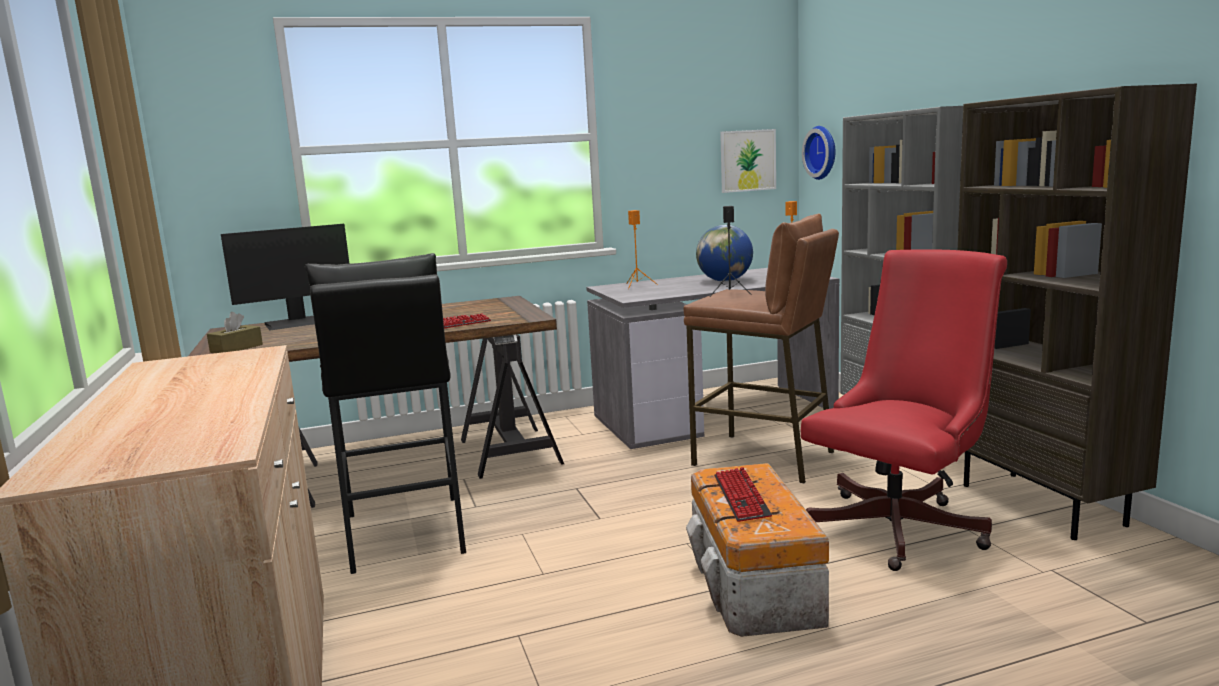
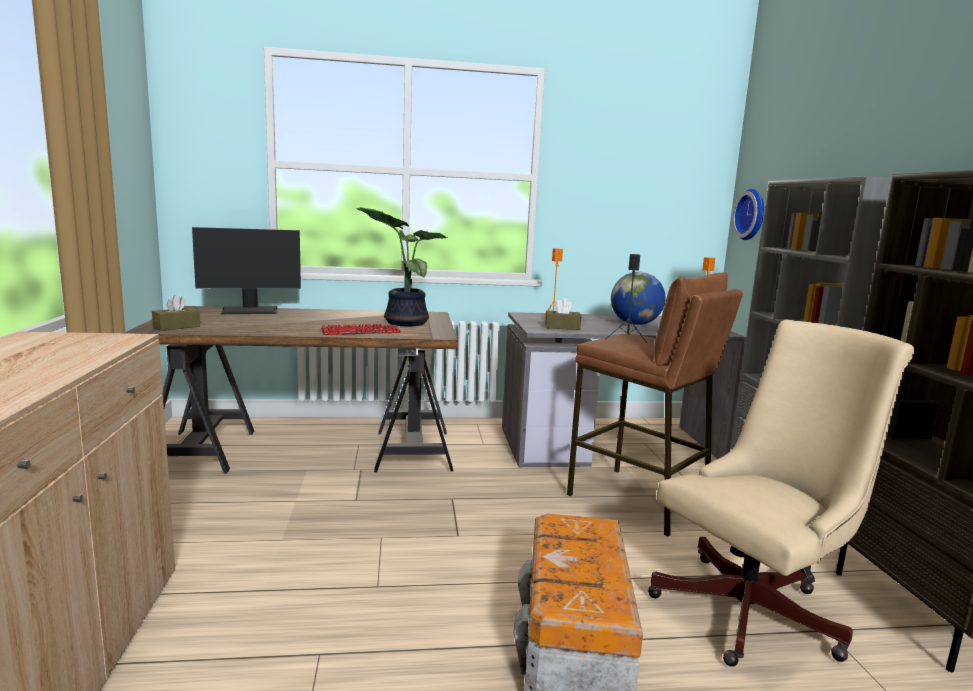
camera: 10 degrees right, 0 degrees up
(405, 533) = (282, 515): black stool -> none
(483, 311) = (403, 322): none -> potted plant
(654, 293) = (562, 327): none -> brown tissue box
(741, 496) = (571, 556): keyboard -> none
(747, 160) = (679, 215): picture -> none
(903, 526) = (756, 609): red office chair -> beige office chair

